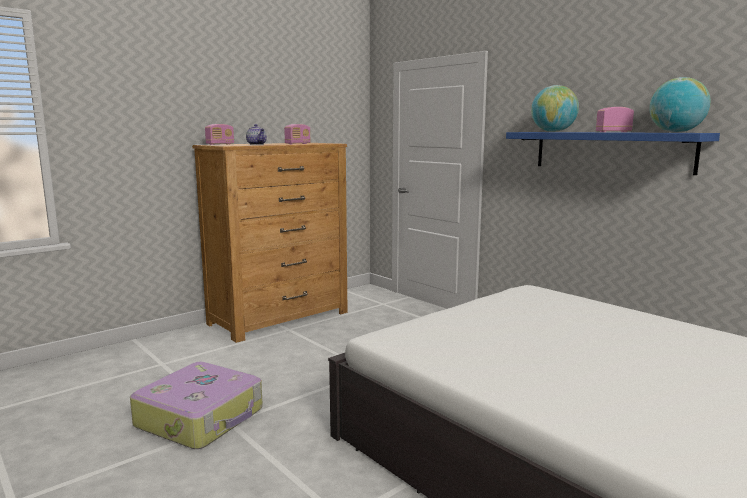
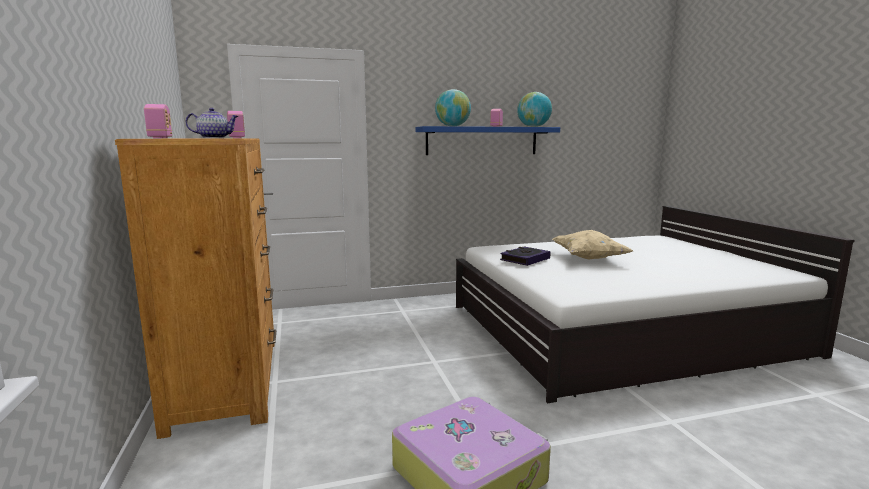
camera: 65 degrees left, 0 degrees up
(500, 307) = (525, 259): none -> book
(569, 335) = (588, 258): none -> beige pillow

